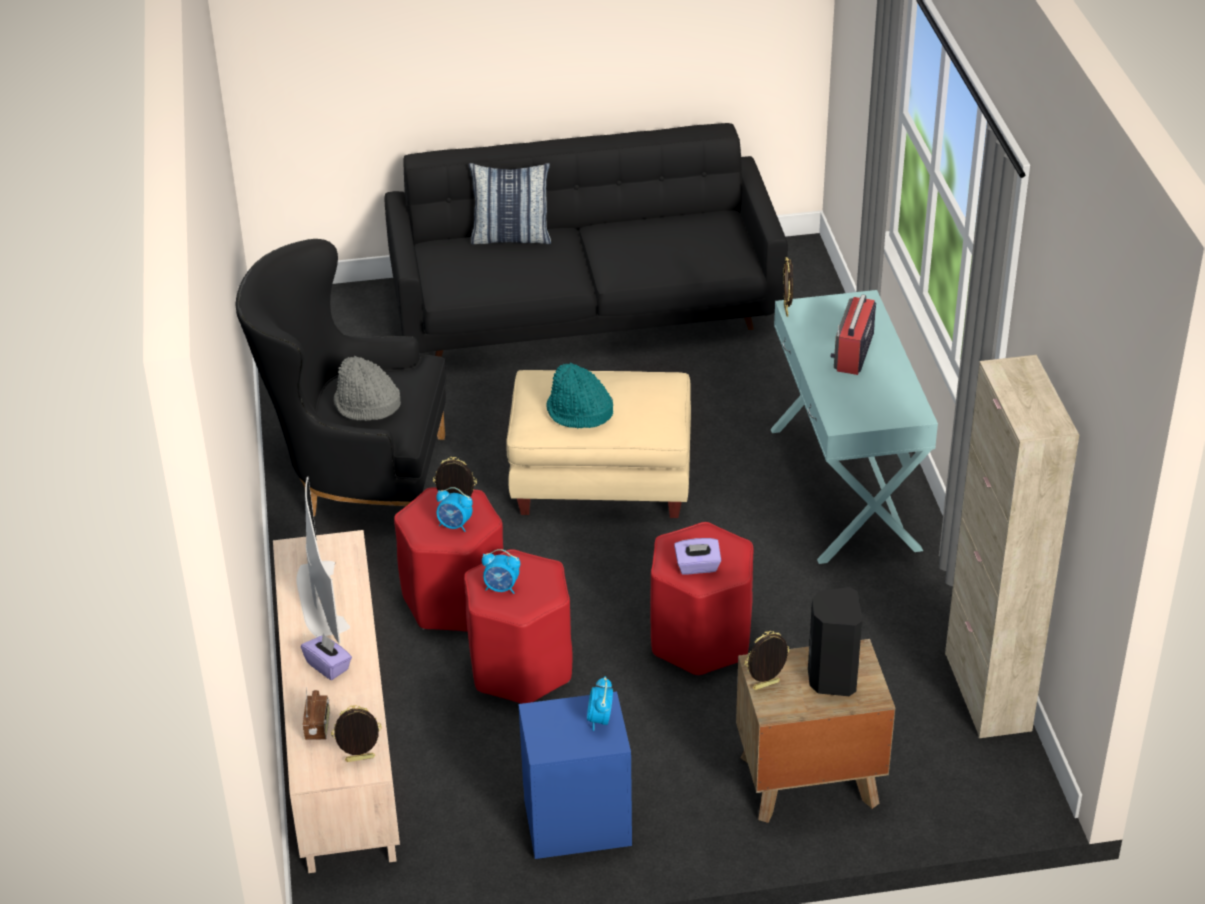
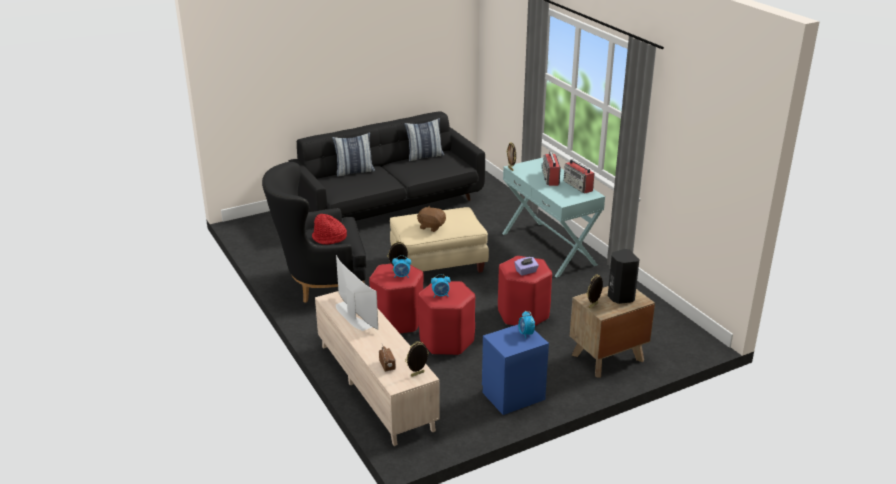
camera: 20 degrees left, 10 degrees down
(328, 666) = (376, 340): purple tissue box -> none
(366, 406) = (329, 238): grey hat -> red hat
(579, 413) = (431, 226): turquoise hat -> brown plush toy
(673, 221) = (424, 156): none -> pillow
(898, 385) = (578, 186): none -> radio
(987, 692) = (660, 309): beige cabinet -> none

